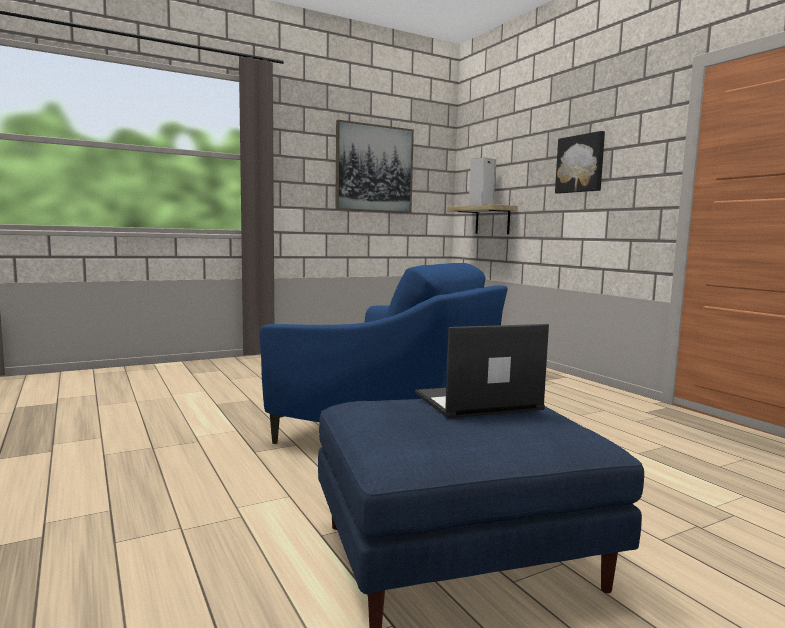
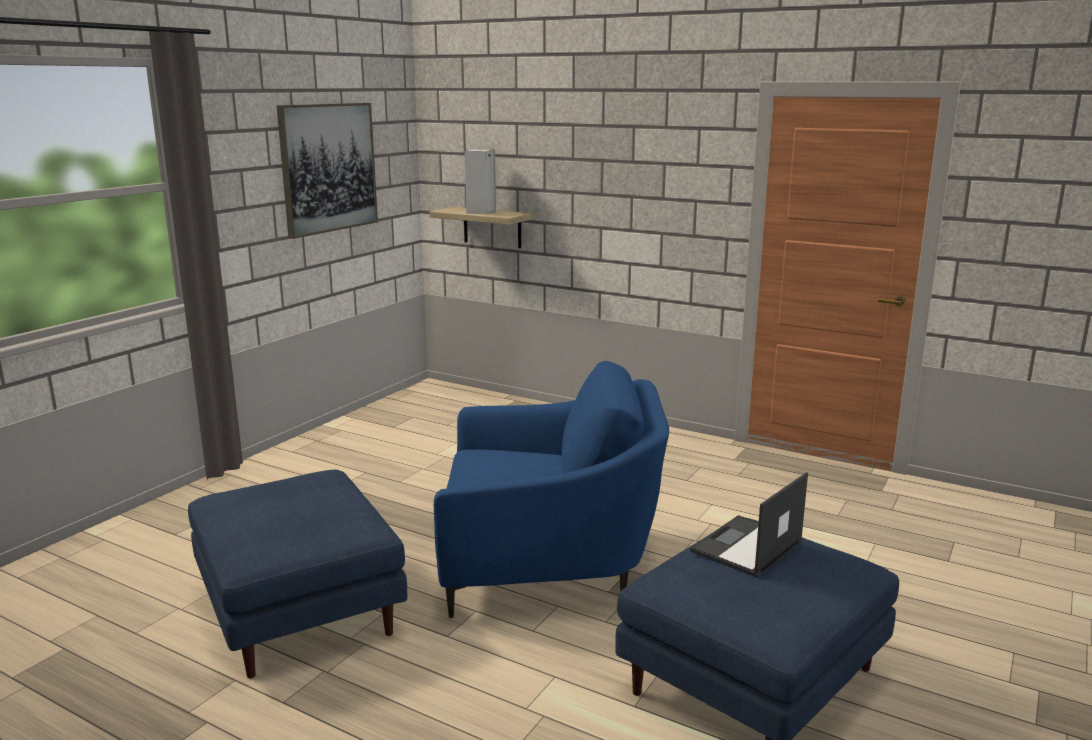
camera: 30 degrees left, 10 degrees up
(192, 417) = (300, 610): none -> blue ottoman
(580, 164) = (624, 175): picture -> none

